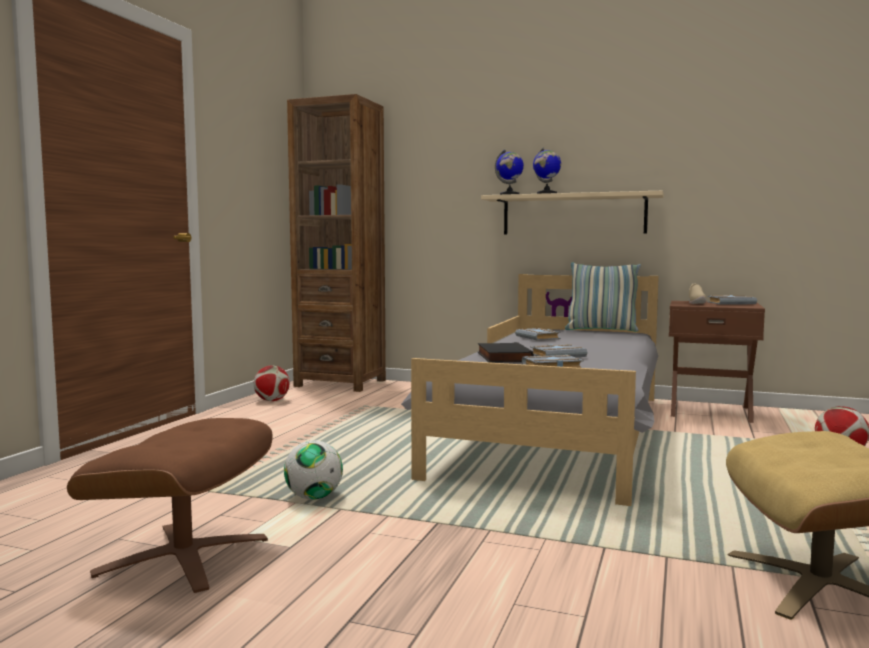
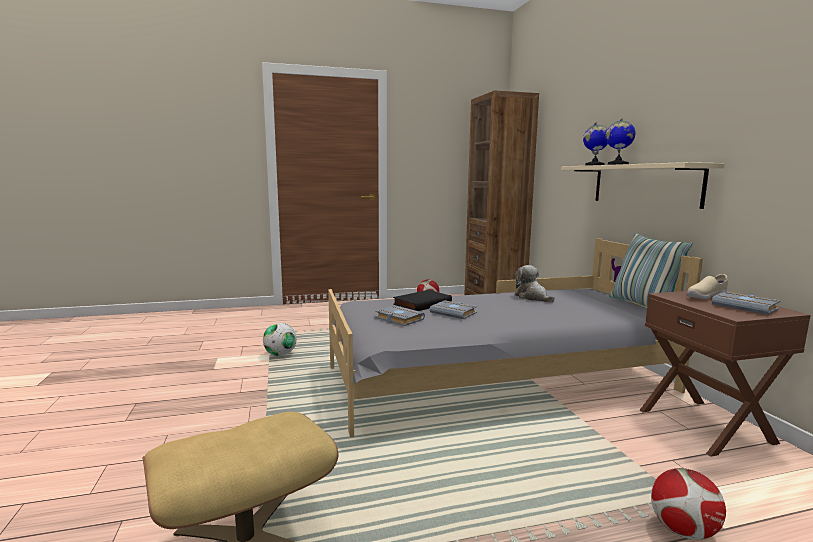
camera: 55 degrees right, 5 degrees up
(184, 556) = (191, 355): brown ottoman -> none
(539, 338) = (532, 297): grey book -> plush toy

